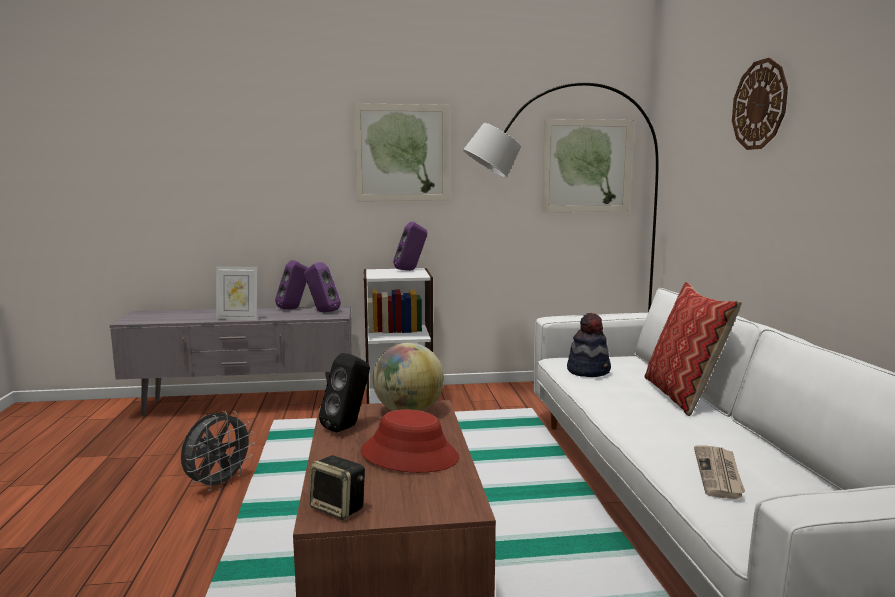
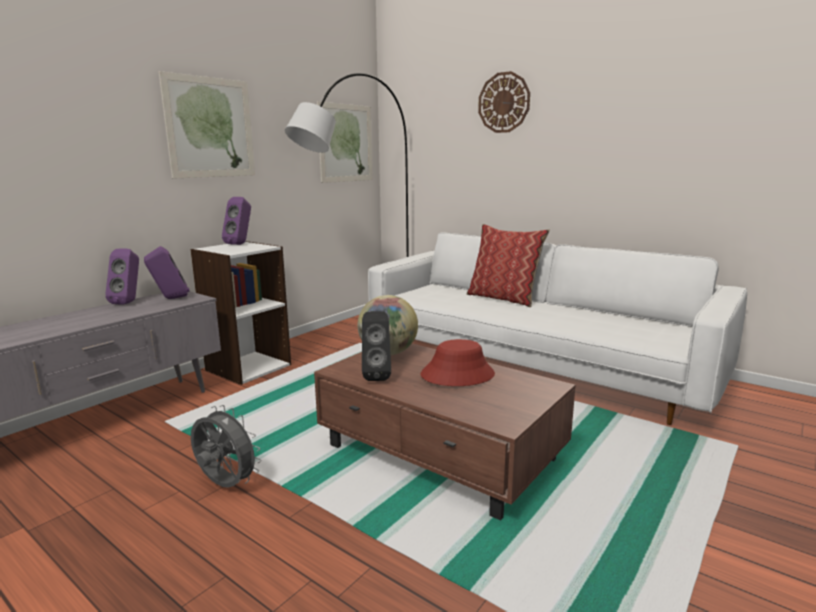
camera: 45 degrees left, 5 degrees up
(218, 484) = (225, 485): grey fan -> grey fan turned 45 degrees counterclockwise
(238, 318) = (94, 323): picture frame -> none
(339, 508) = (500, 416): speaker -> none
(588, 371) = (432, 298): hat -> none
(719, 474) = (602, 327): newspaper -> none

